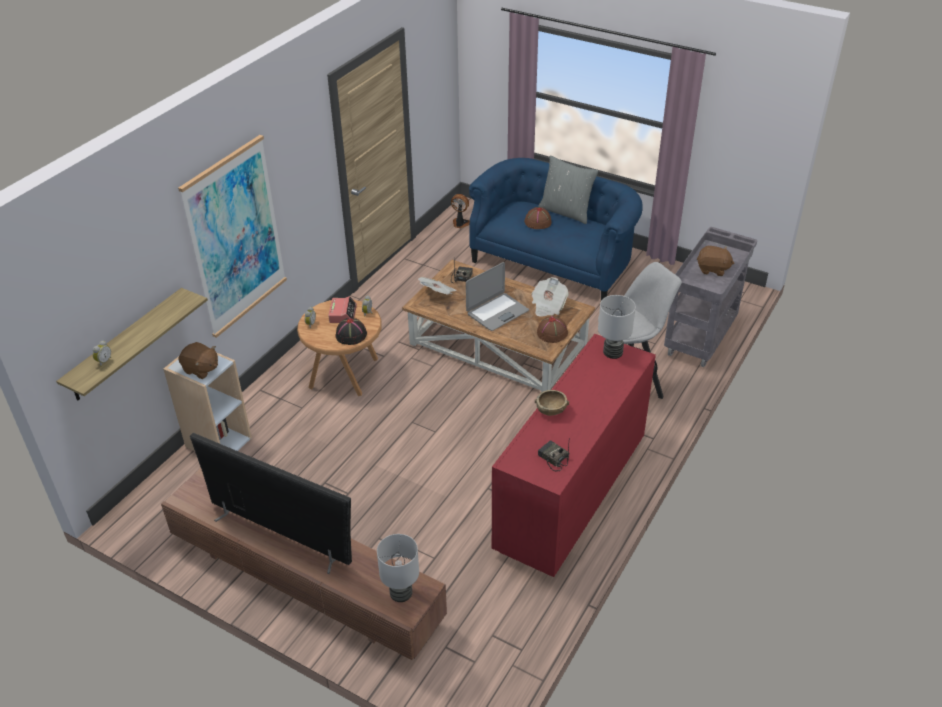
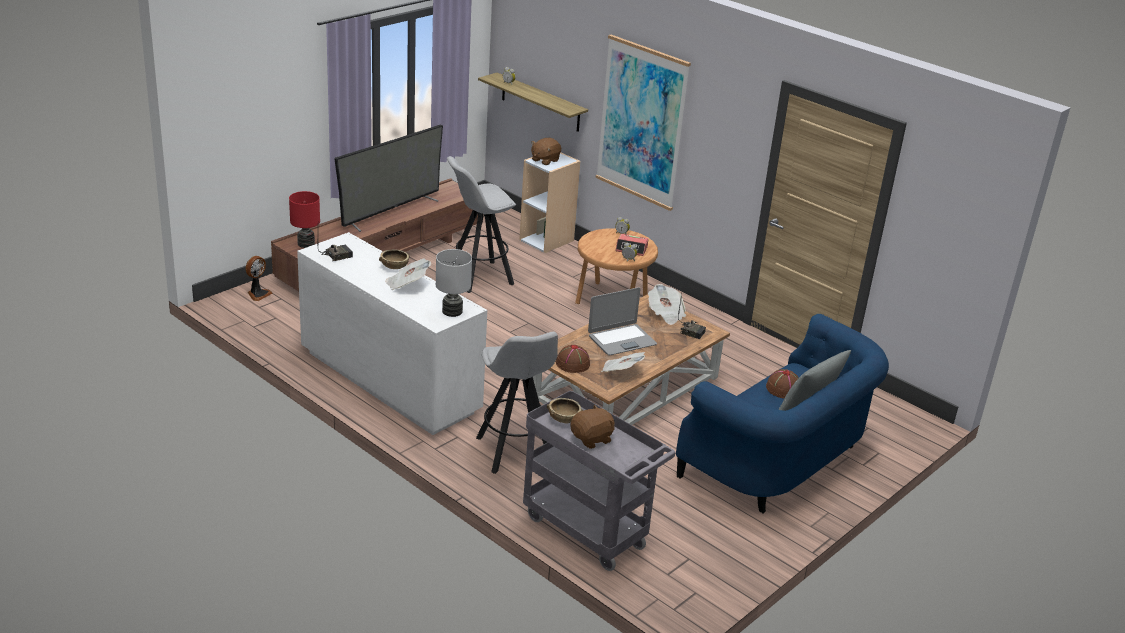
camera: 100 degrees right, 10 degrees down
(327, 479) = (478, 277): none -> grey stool
(351, 335) = (597, 248): black hat -> none
(401, 593) = (306, 244): grey table lamp -> red table lamp
(460, 224) = (878, 410): fan -> fan (258, 294)
(497, 312) = (621, 340): laptop -> laptop turned 90 degrees counterclockwise
(570, 496) = (389, 382): red dresser -> white dresser
(582, 392) = (407, 284): none -> newspaper
(698, 285) = (563, 419): none -> brown bowl
(712, 269) = (592, 439): brown plush toy -> brown plush toy turned 150 degrees counterclockwise

